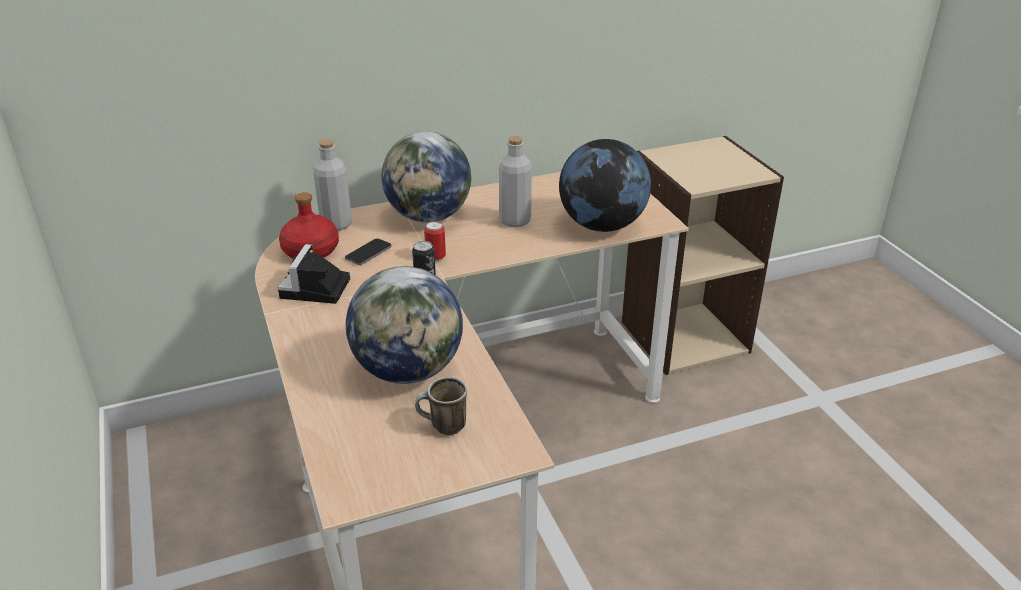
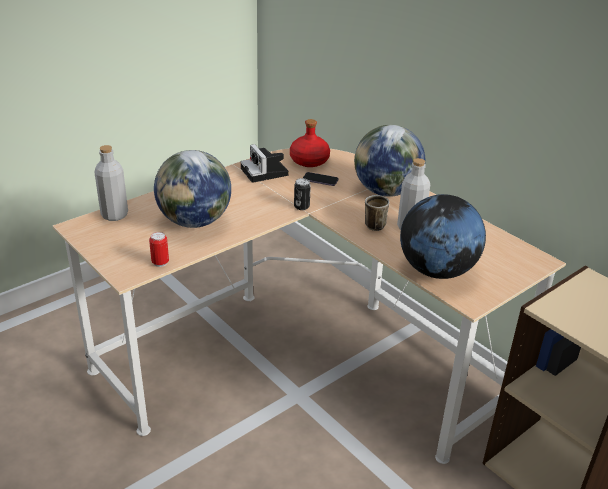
camera: 70 degrees right, 0 degrees up
(315, 290) = (265, 173): camera -> camera turned 105 degrees counterclockwise
(336, 224) = (348, 161): grey bottle -> grey bottle (114, 215)
(435, 258) = (331, 205): can -> can (160, 263)
(442, 427) = (143, 244): mug -> mug (372, 224)

